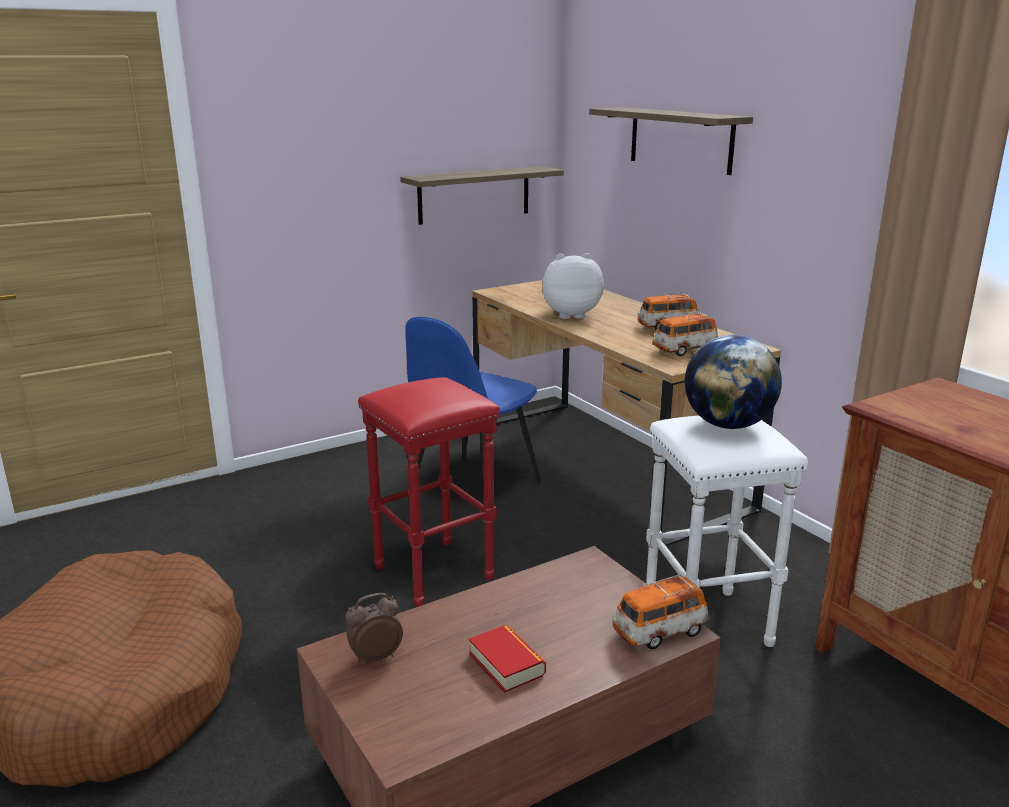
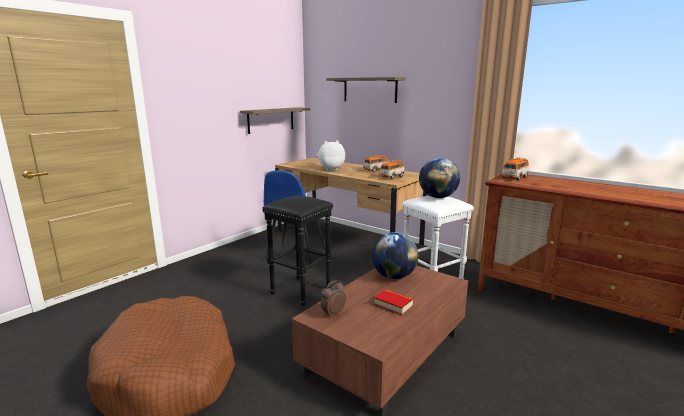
camera: 20 degrees left, 5 degrees down
(434, 570) = (300, 290): red stool -> black stool
(562, 593) = (393, 276): none -> globe
(659, 632) = (444, 283): toy car -> toy car (514, 178)

